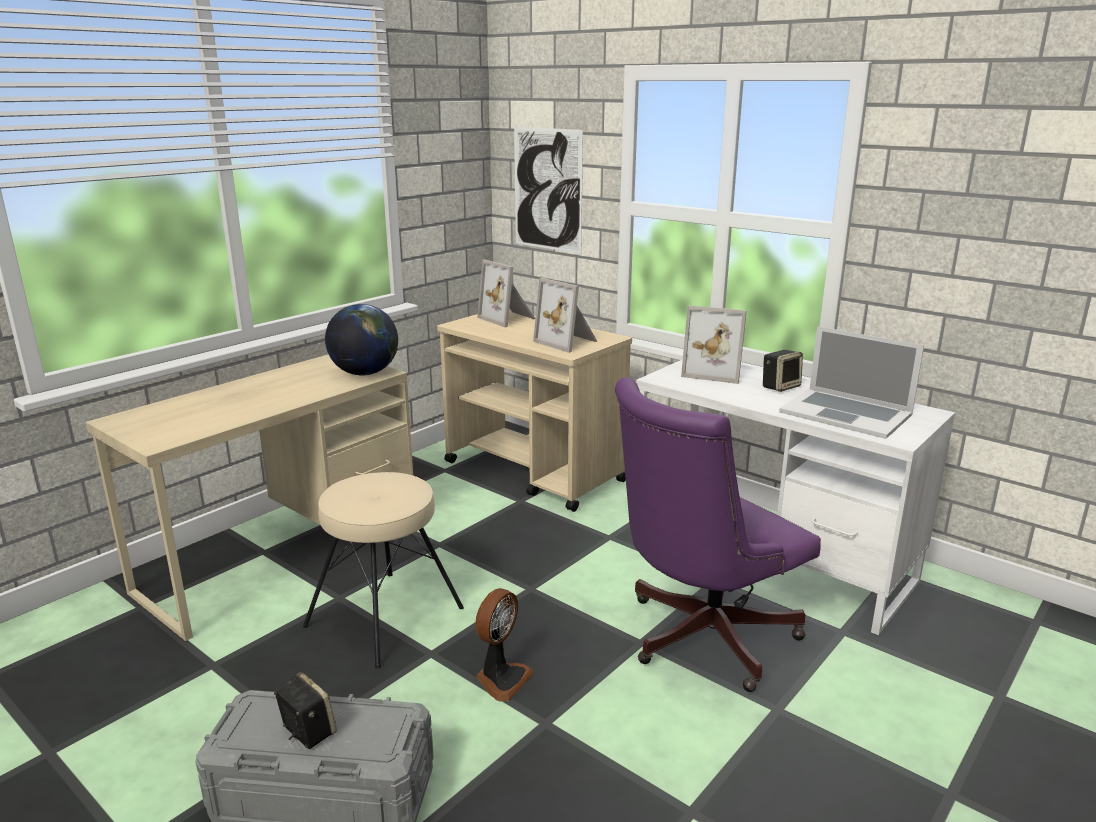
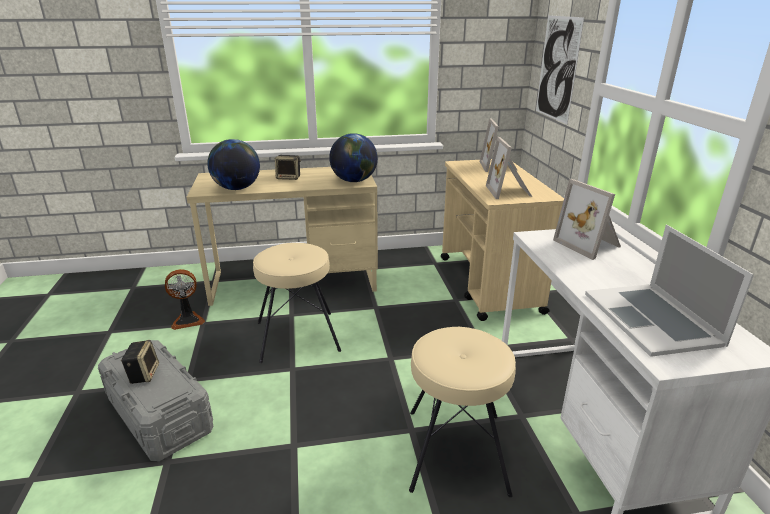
camera: 40 degrees right, 5 degrees up
(209, 424) = (237, 188): none -> globe
(501, 678) = (306, 404): fan -> fan (188, 320)
(700, 638) = (455, 450): purple office chair -> beige stool
(780, 386) = (629, 274): speaker -> speaker (289, 178)

